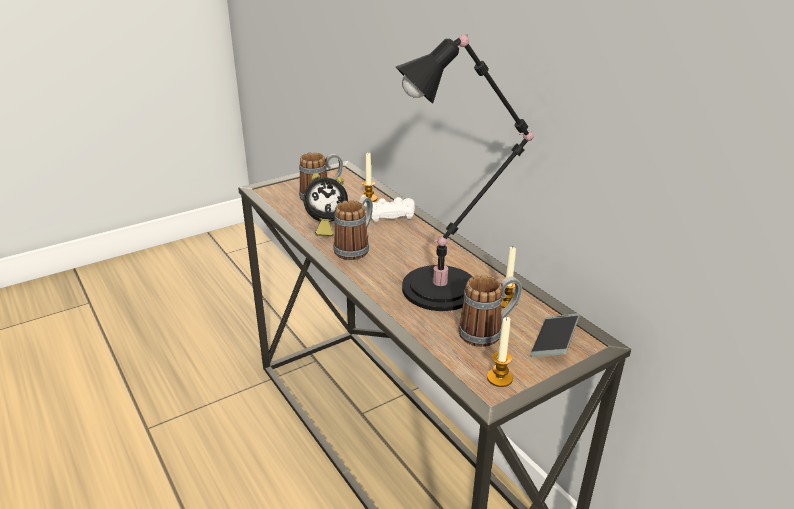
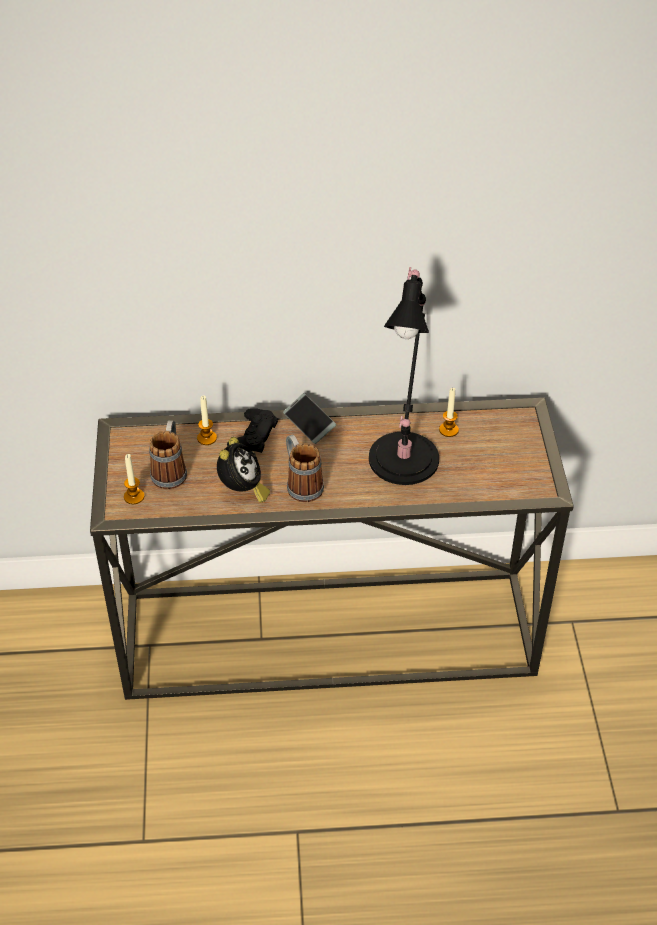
camera: 60 degrees left, 15 degrees up
(389, 213) = (253, 435): white game controller -> black game controller
(488, 332) = (479, 458): mug -> none
(499, 378) = (532, 478): candle -> candle (134, 497)
(554, 341) = (511, 430): phone -> phone (309, 423)

